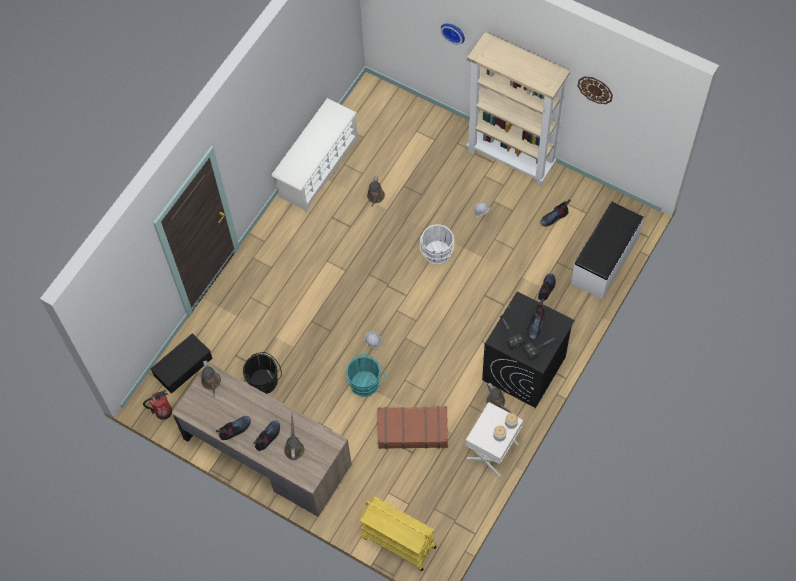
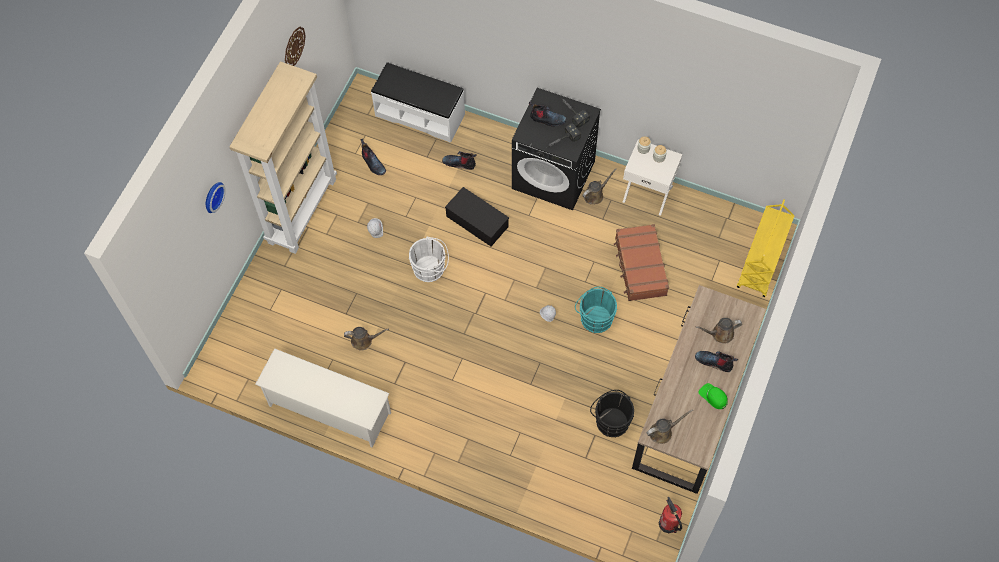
camera: 100 degrees left, 0 degrees up
(183, 366) = (608, 513): black storage box -> black storage box (476, 221)
(235, 430) = (713, 397): boot -> green cap

